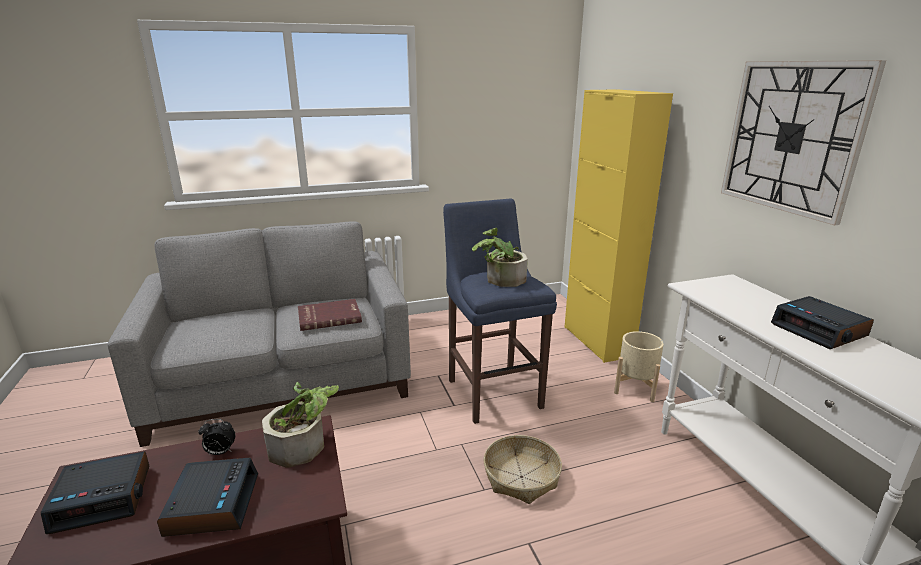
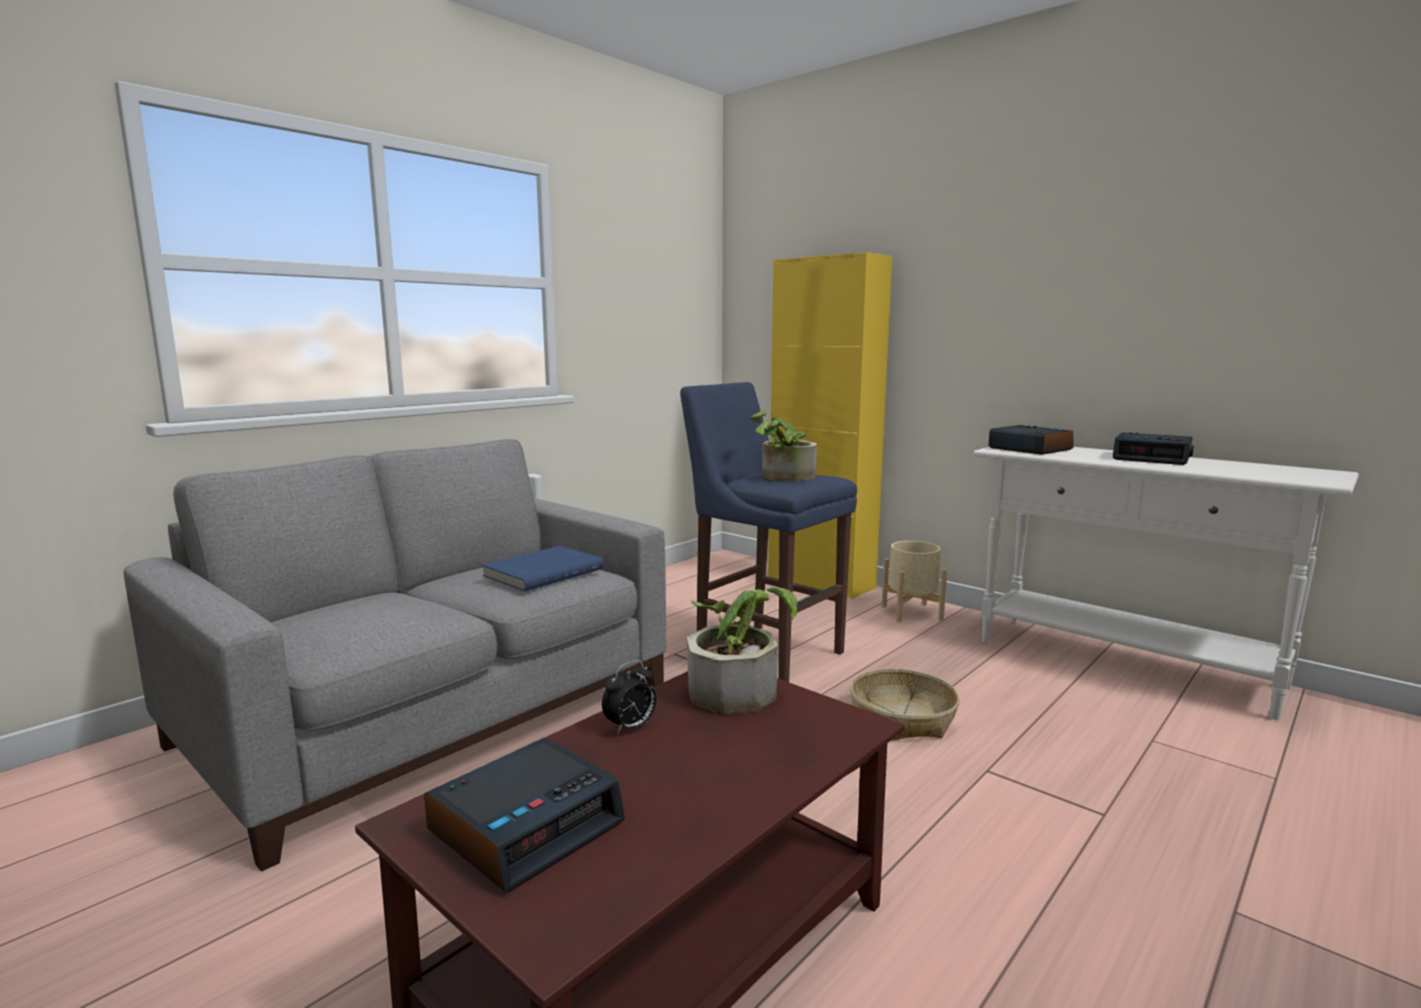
camera: 30 degrees left, 10 degrees down
(212, 504) = (720, 773): alarm clock -> alarm clock (1028, 449)
(329, 316) = (542, 572): red book -> blue book
(792, 137) = (1059, 281): wall clock -> none

